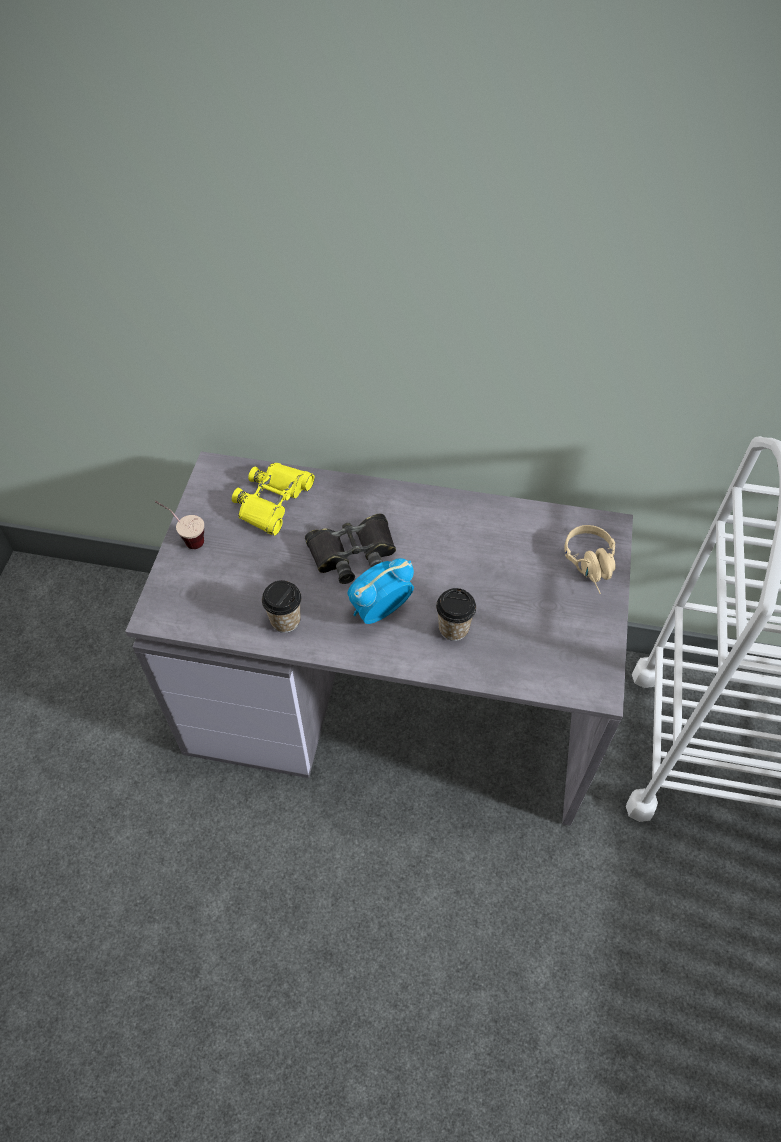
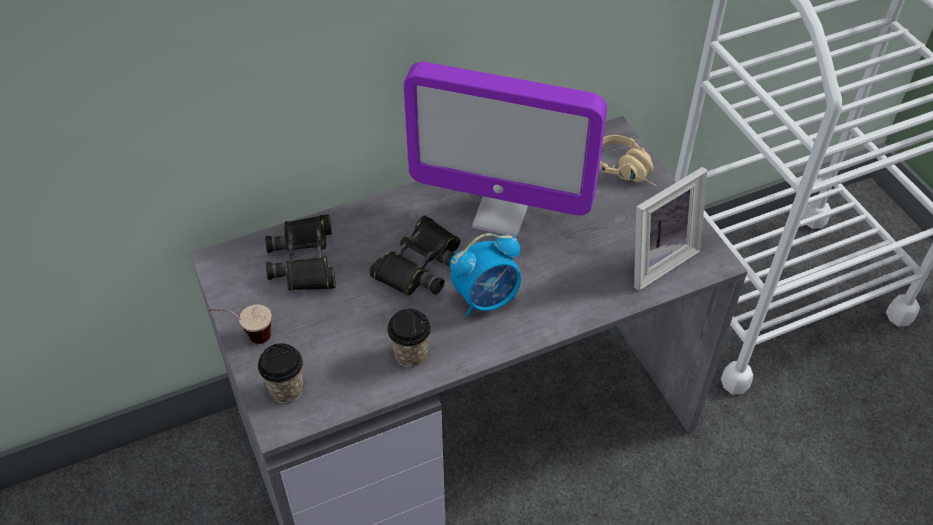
camera: 35 degrees left, 5 degrees down
(273, 501) = (305, 260): yellow binoculars -> black binoculars
(379, 610) = (487, 299): alarm clock -> alarm clock turned 135 degrees counterclockwise
(451, 546) = (501, 214): none -> monitor
(453, 628) = (562, 278): cup -> cup (286, 389)
(548, 658) = (656, 259): none -> picture frame

